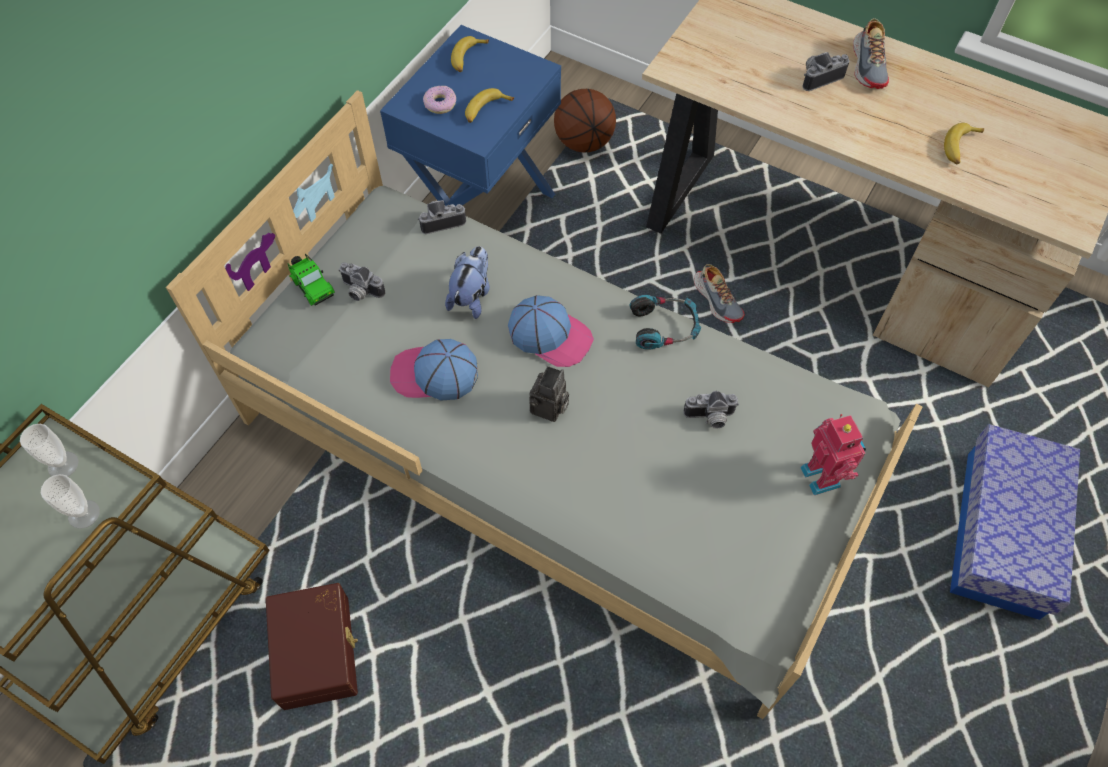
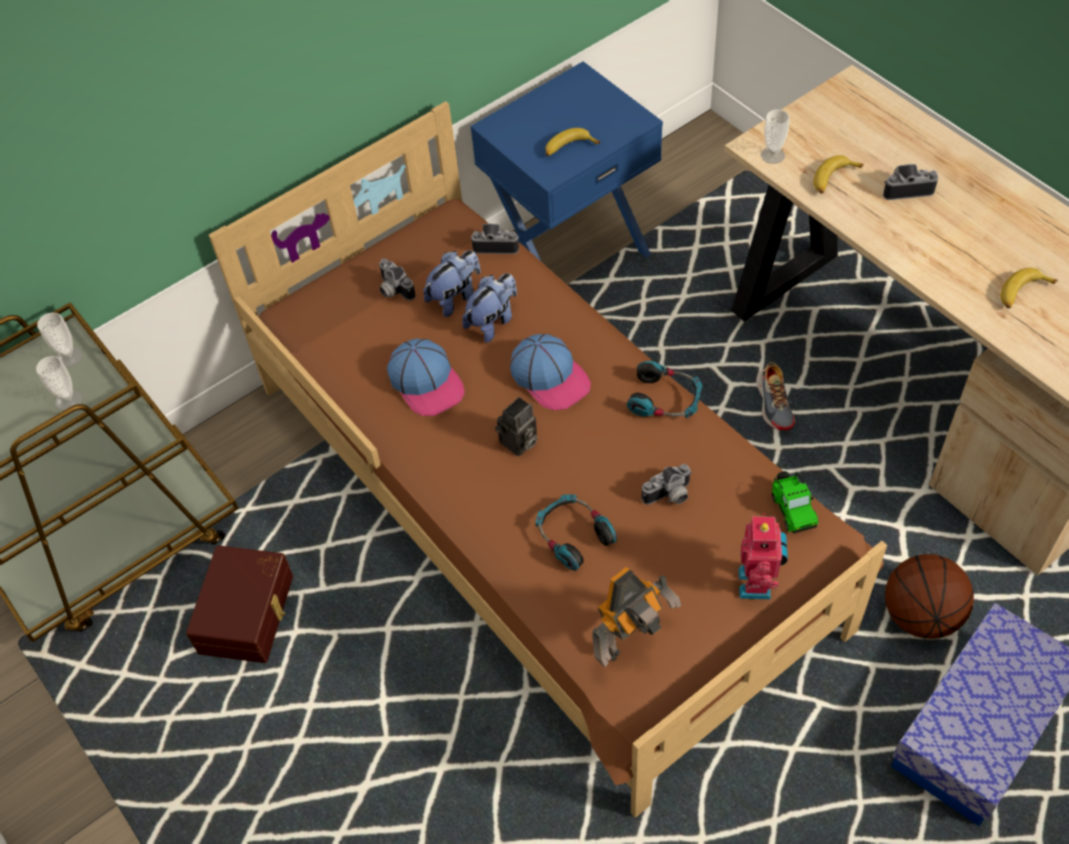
camera: 25 degrees right, 5 degrees down
(312, 286) = (353, 274): toy car -> toy car (792, 508)
(424, 282) = (455, 297): none -> plush toy
(434, 374) = (427, 383): cap -> cap turned 150 degrees counterclockwise
(440, 104) = (528, 132): donut -> none
(467, 58) = (574, 95): banana -> banana (833, 179)
(557, 451) = (544, 503): grey bed -> brown bed
(583, 142) = (703, 209): basketball -> basketball (920, 614)
(640, 483) = (573, 535): none -> headphones
(690, 73) = (772, 155): none -> cup
(710, 418) = (669, 496): camera -> camera turned 45 degrees counterclockwise
(738, 568) = (631, 641): none -> toy robot
(869, 65) = (967, 188): shoe -> none

